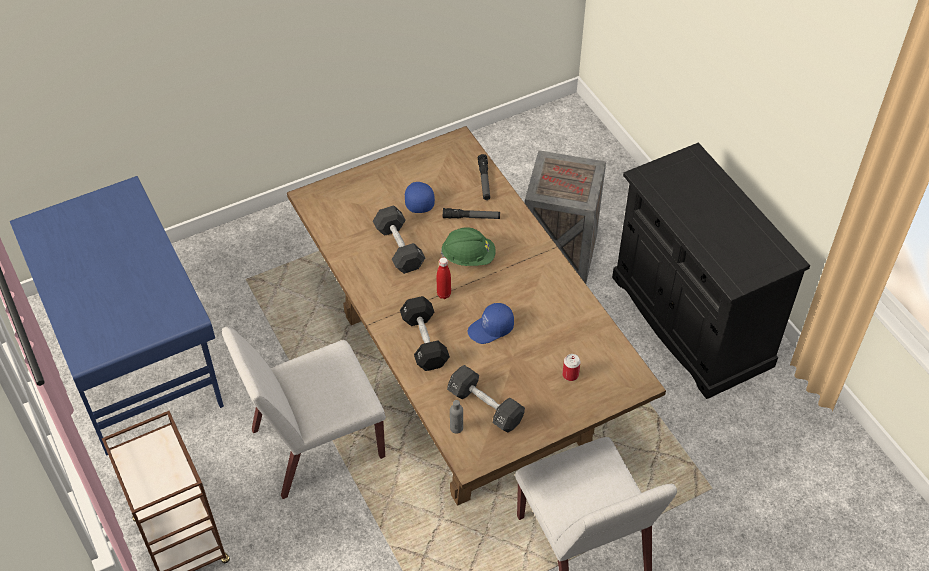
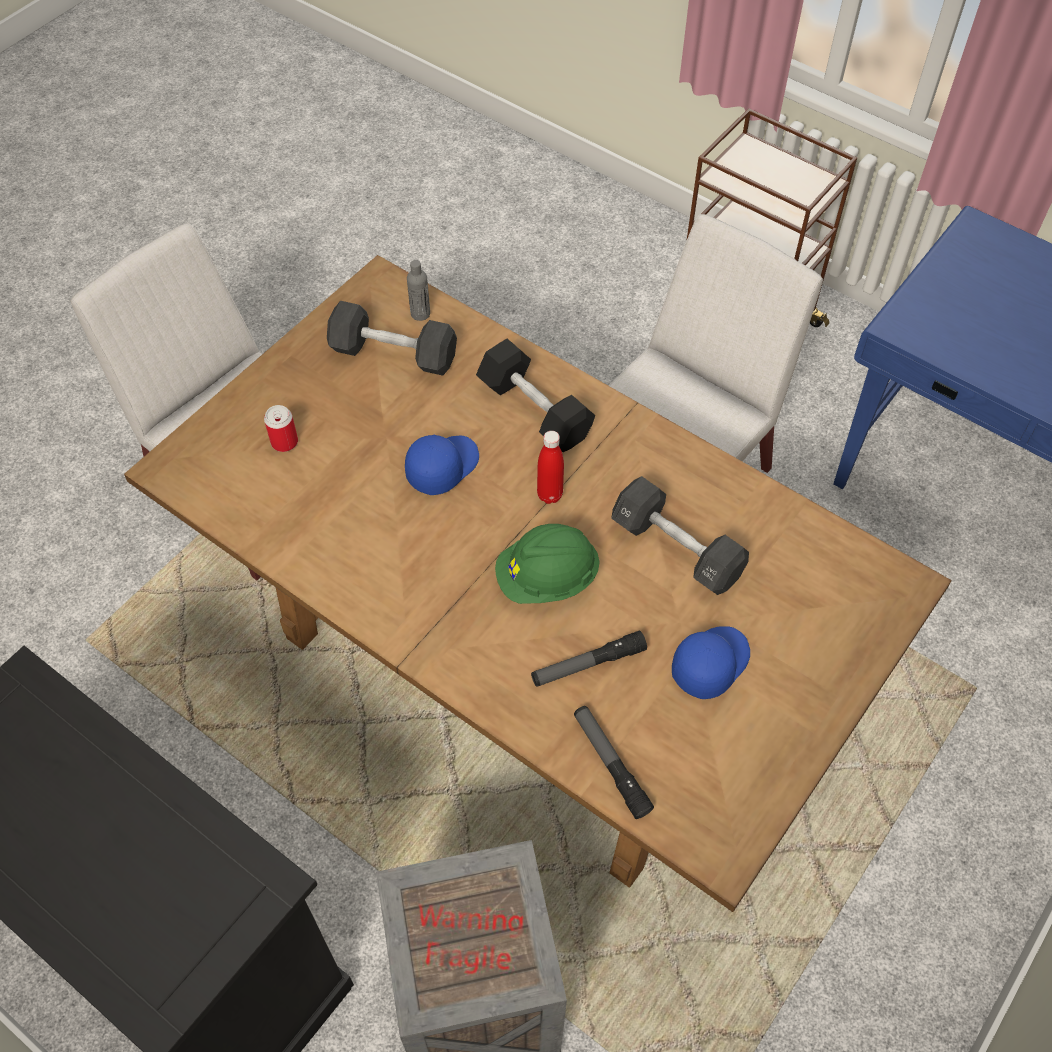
camera: 155 degrees right, 5 degrees up
(418, 199) = (709, 663): blue cap -> blue cap turned 105 degrees counterclockwise

